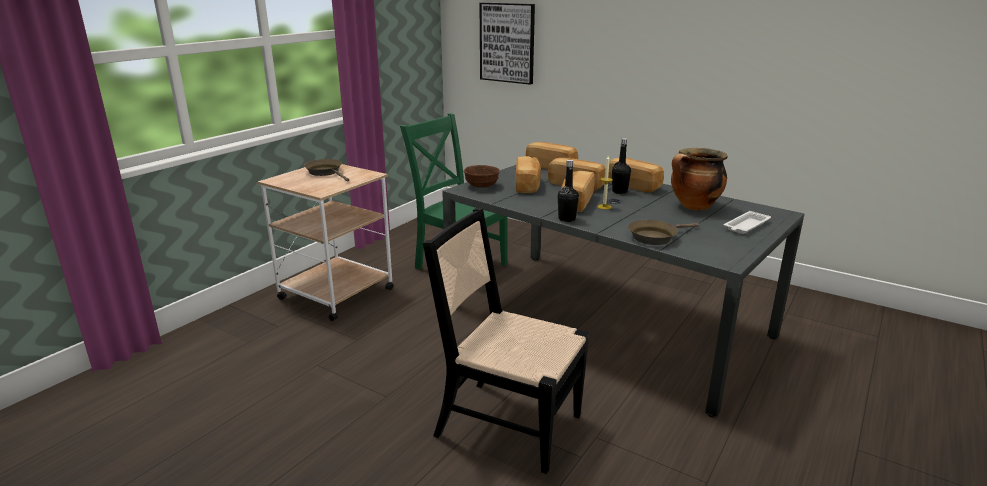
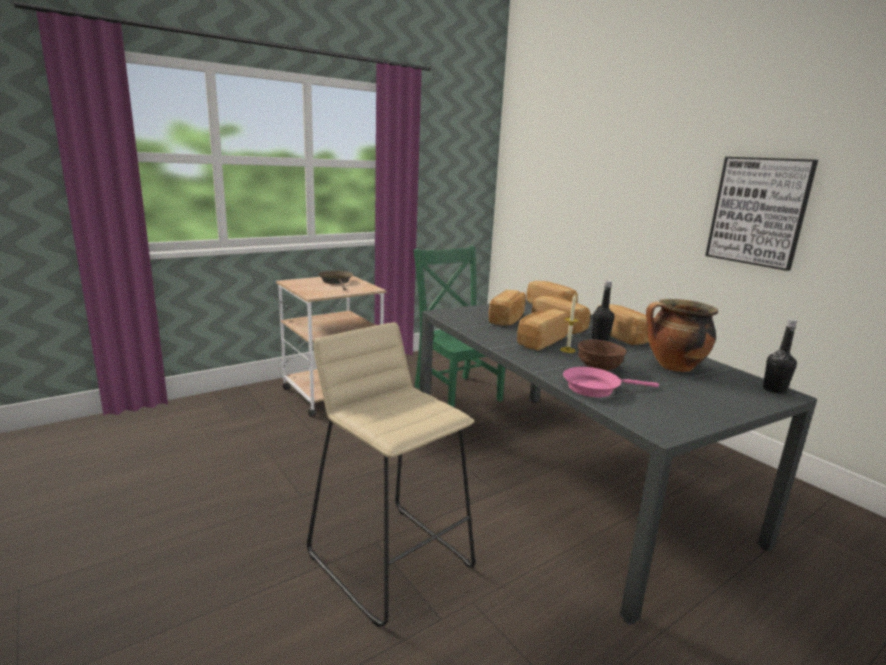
camera: 20 degrees right, 5 degrees down
(481, 186) = (462, 313): brown bowl -> brown bowl (598, 368)
(507, 43) = (549, 188): picture -> picture (758, 211)
(508, 425) = (390, 559): chair -> beige stool
(567, 219) = (515, 354): black bottle -> black bottle (774, 390)
(655, 237) = (595, 388): brown frying pan -> pink frying pan
(746, 226) = (721, 398): white tray -> none

